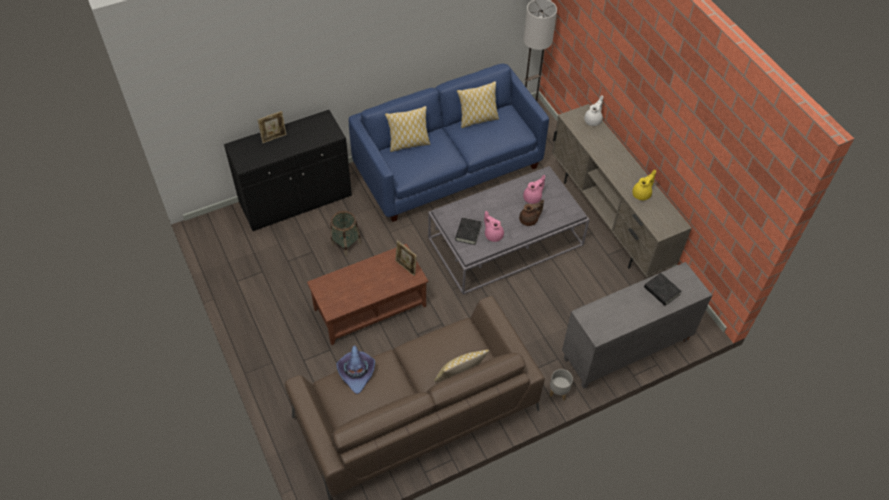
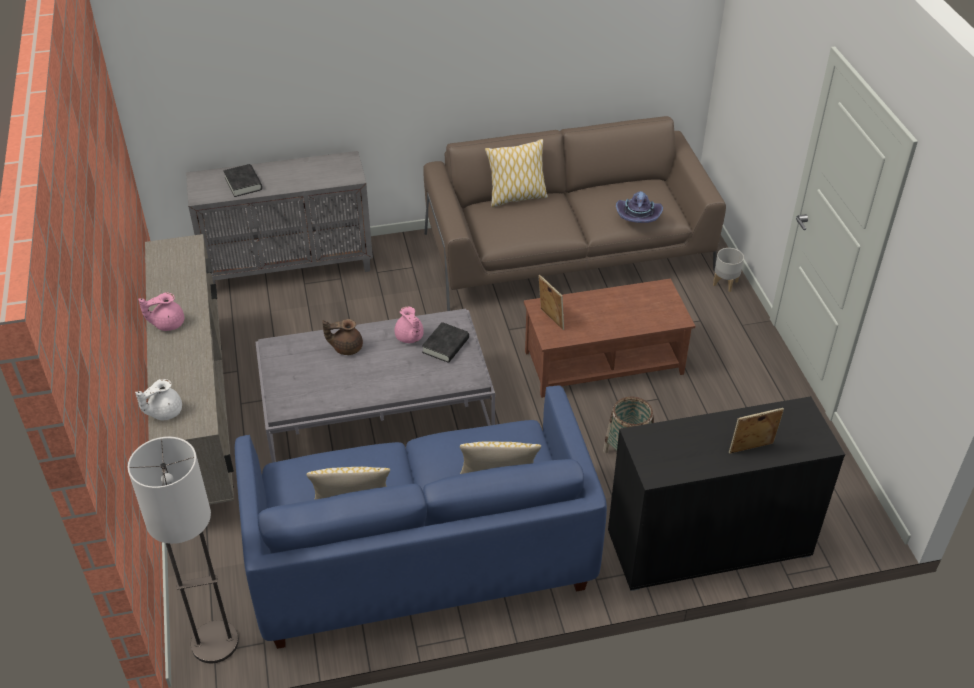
camera: 165 degrees left, 10 degrees down
(533, 197) = (323, 377): pink teapot -> pink teapot (167, 323)
(558, 392) = (393, 243): grey planter -> grey planter (725, 283)
(642, 194) = (177, 290): yellow teapot -> none

